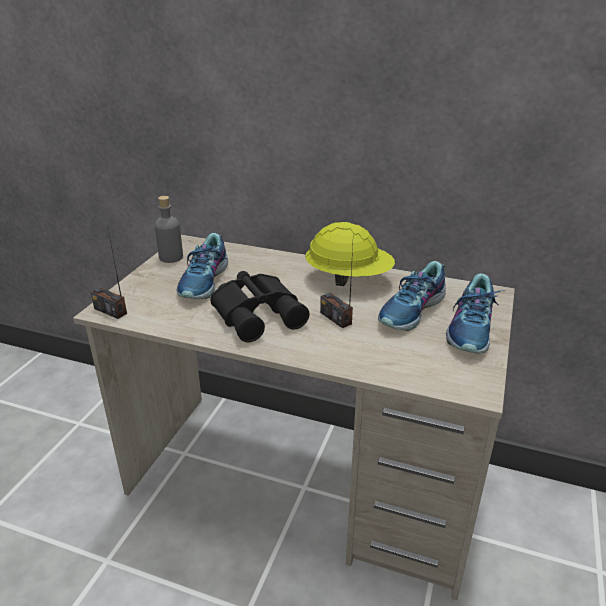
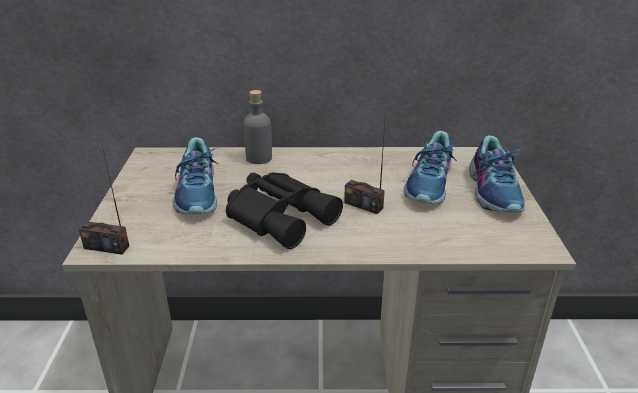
camera: 20 degrees left, 0 degrees up
(171, 257) = (141, 174): grey bottle -> grey bottle (259, 158)
(348, 279) = (348, 164): yellow hard hat -> none

